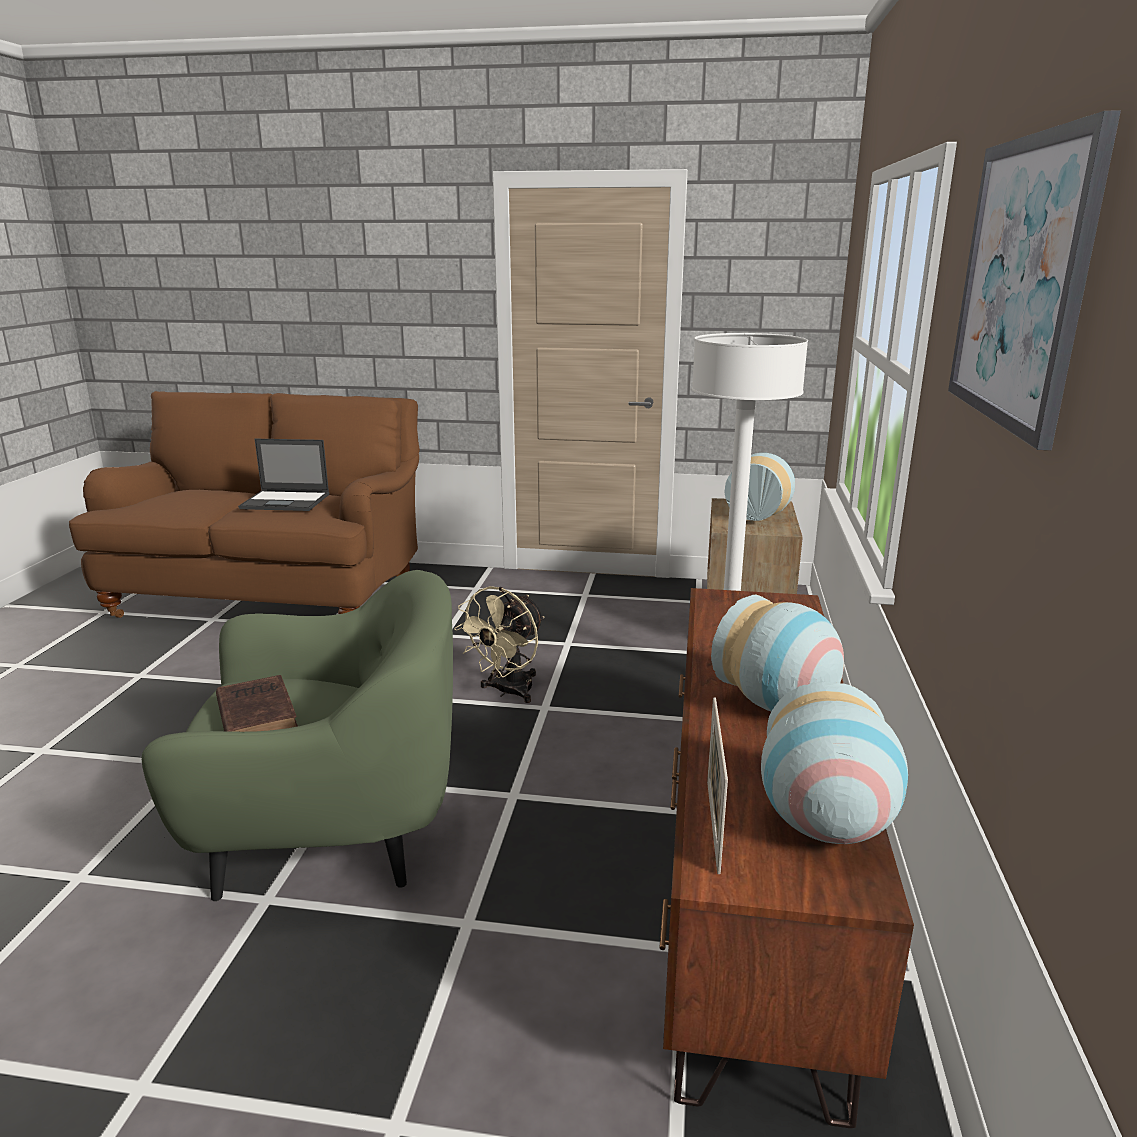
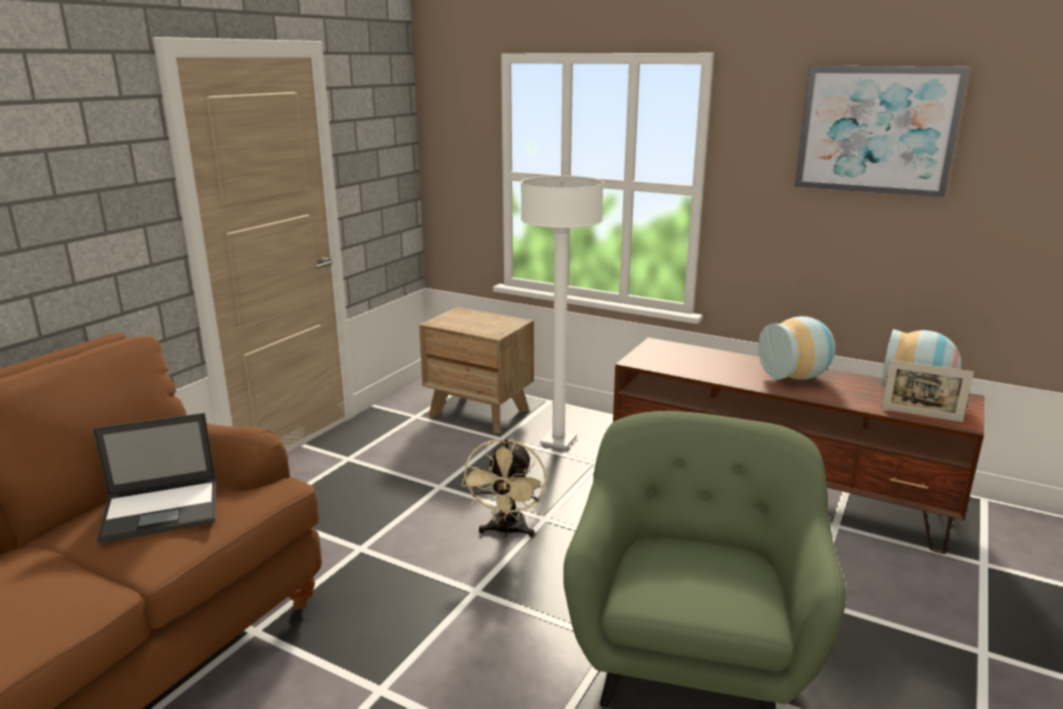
camera: 70 degrees left, 0 degrees up
(256, 713) = (706, 582): brown book -> none
(286, 501) = (163, 510): laptop -> laptop turned 45 degrees clockwise
(508, 692) = (507, 531): beige fan -> beige fan turned 45 degrees clockwise
(758, 515) = (478, 320): vase -> none

